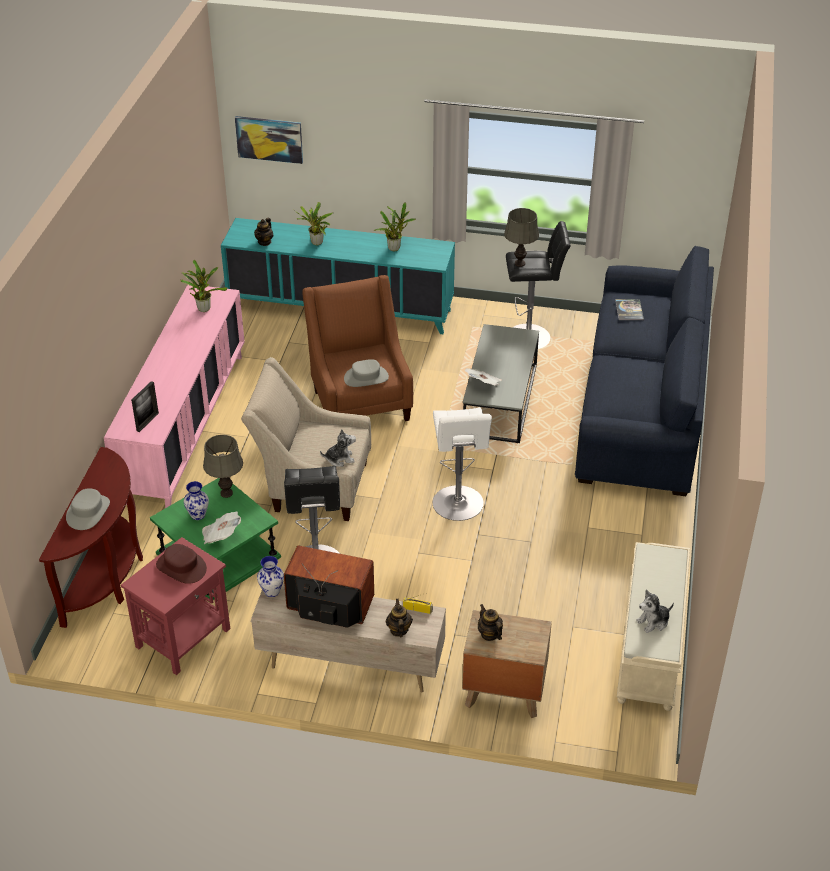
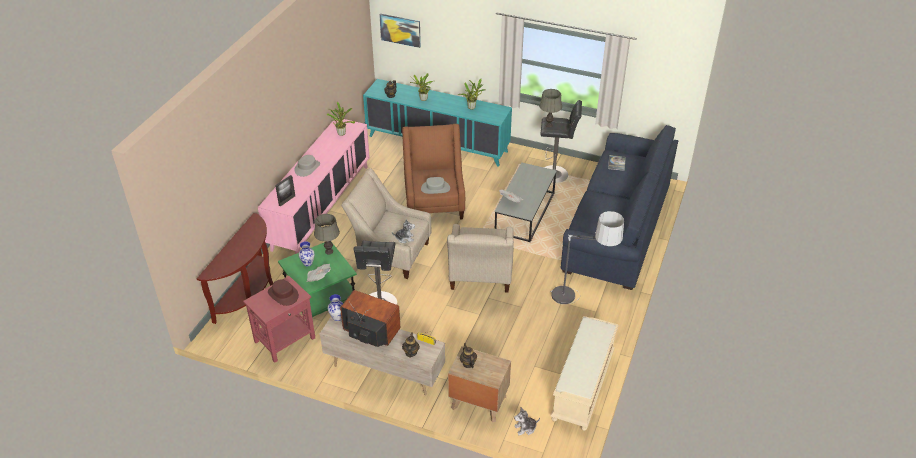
camera: 10 degrees right, 0 degrees up
(88, 512) = (234, 252): grey hat -> grey hat (307, 168)
(458, 505) = (480, 278): white stool -> beige armchair
(616, 527) = (580, 304): none -> floor lamp
(653, 622) = (580, 370): plush toy -> plush toy (525, 428)

